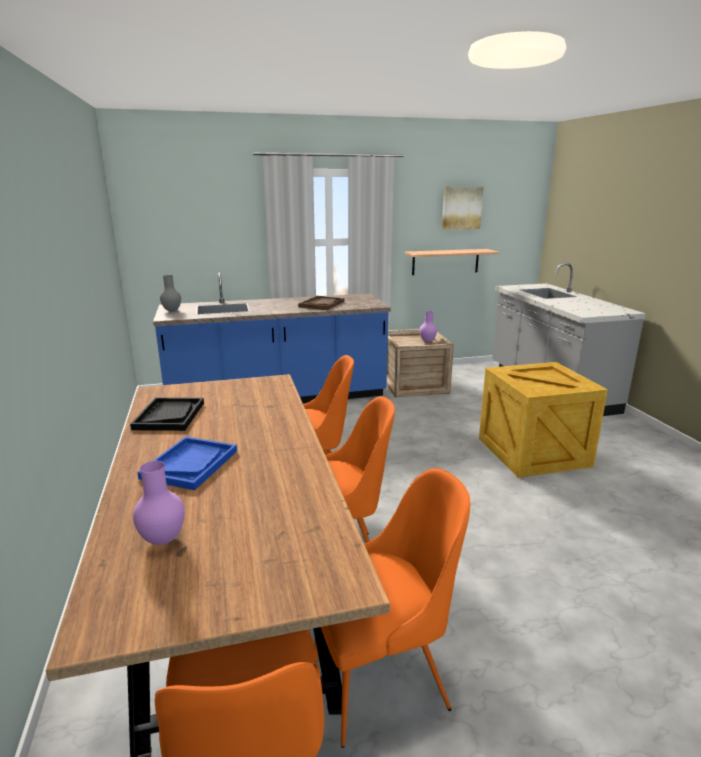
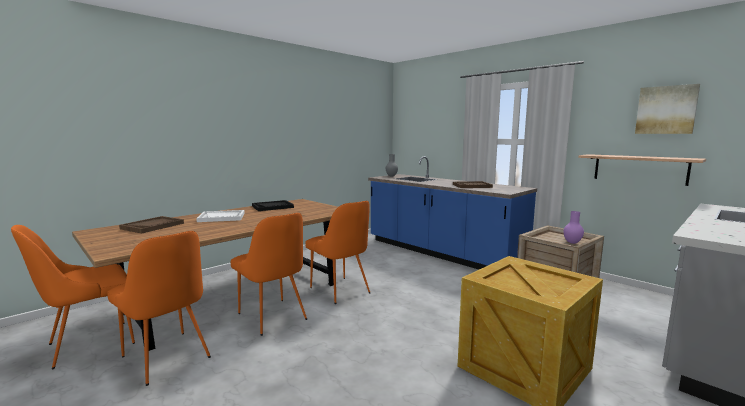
camera: 60 degrees right, 10 degrees down
(162, 539) = (152, 226): purple vase -> brown tray
(190, 464) = (222, 217): blue tray -> white tray

